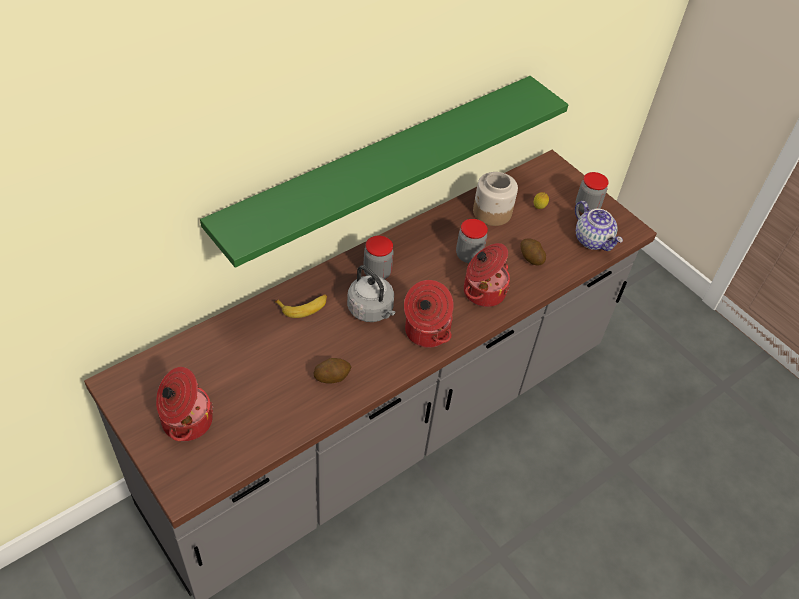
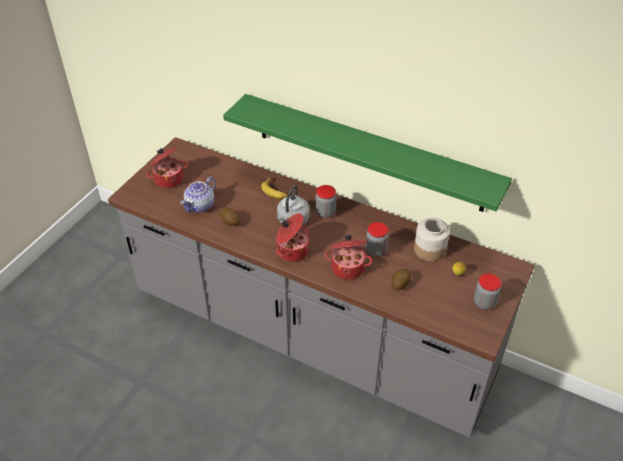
camera: 70 degrees right, 5 degrees down
(593, 240) = (450, 316): teapot -> teapot (200, 206)

